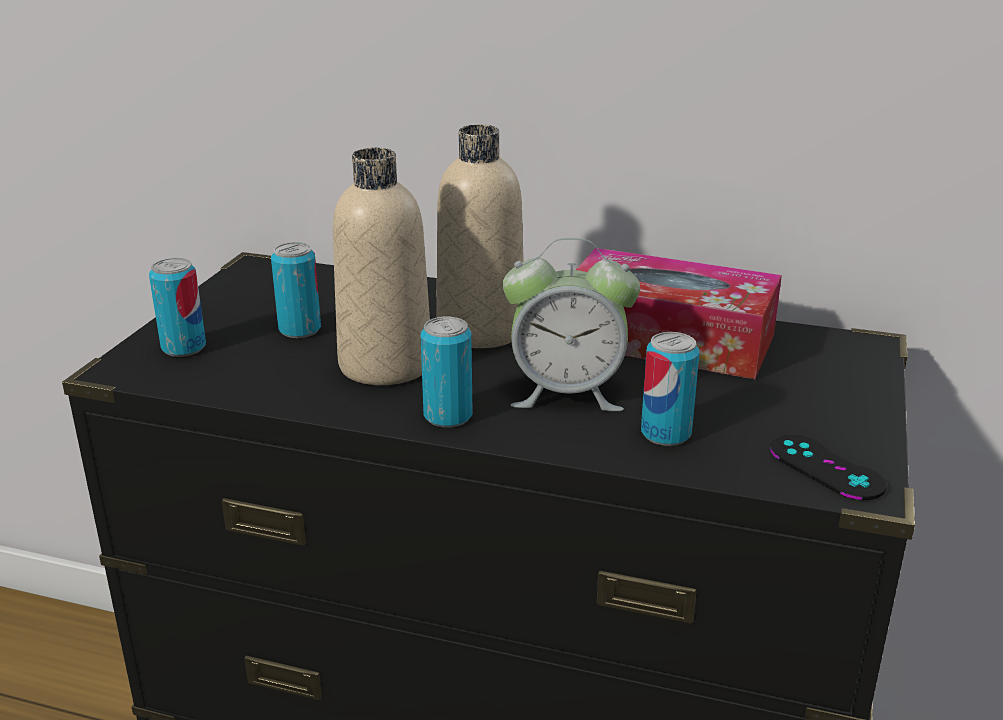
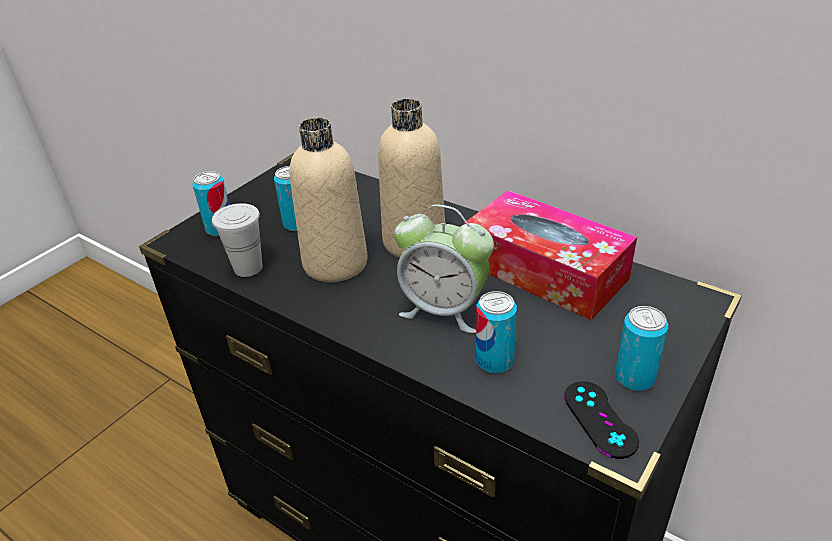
camera: 20 degrees right, 10 degrees up
(259, 385) = (248, 268): none -> white cup
(448, 416) = (352, 316): can -> can (634, 378)

